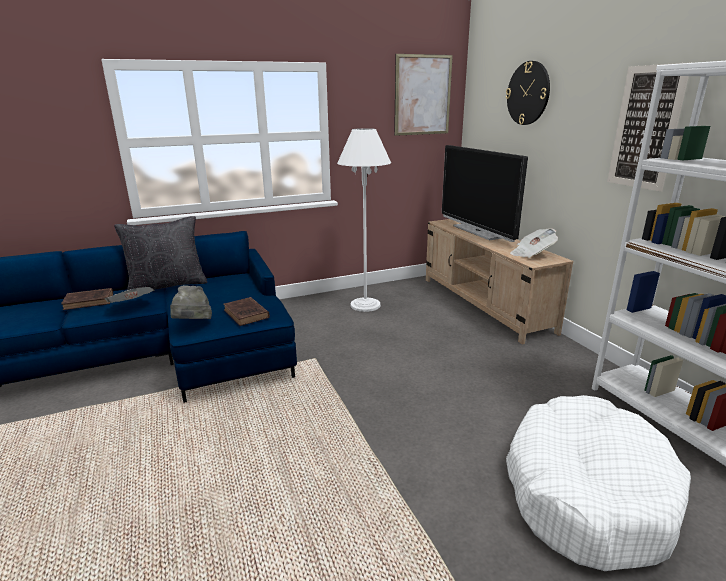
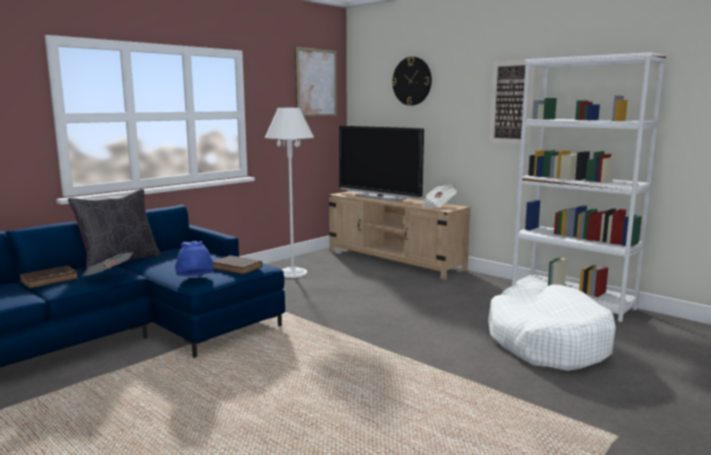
camera: 25 degrees left, 10 degrees down
(192, 324) = (195, 279): grey hat -> blue hat

